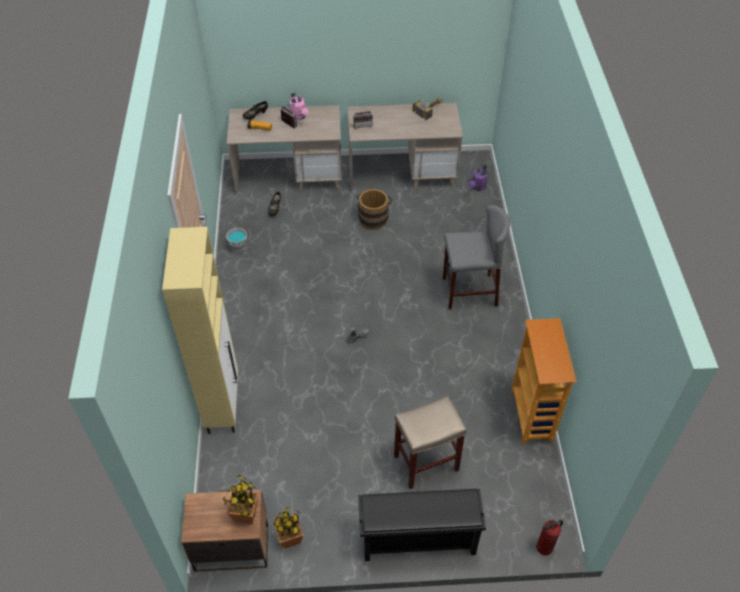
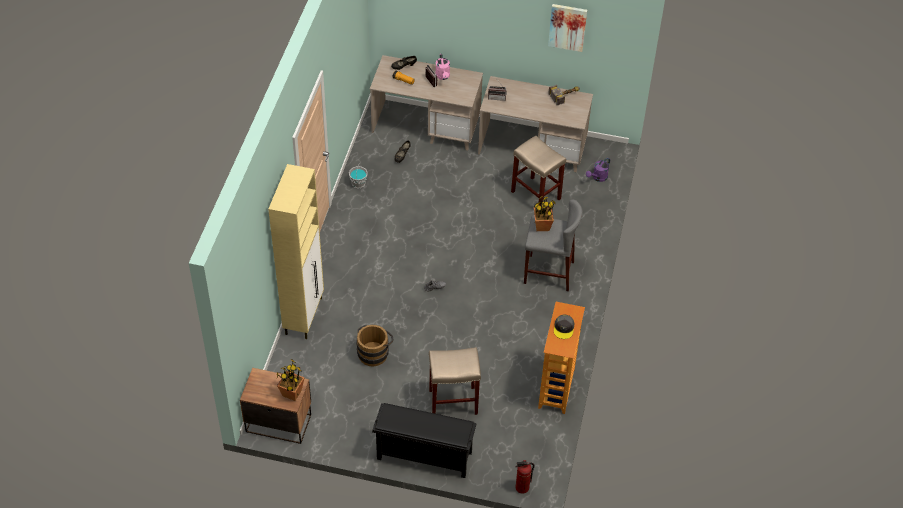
camera: 15 degrees right, 0 degrees up
(290, 538) = (325, 428): potted plant -> potted plant (542, 226)
(374, 217) = (489, 184): brown bucket -> brown bucket (374, 352)
(423, 217) = (535, 195): none -> beige stool
(425, 30) = (567, 27): none -> picture
(549, 349) = (564, 328): none -> grey cap

